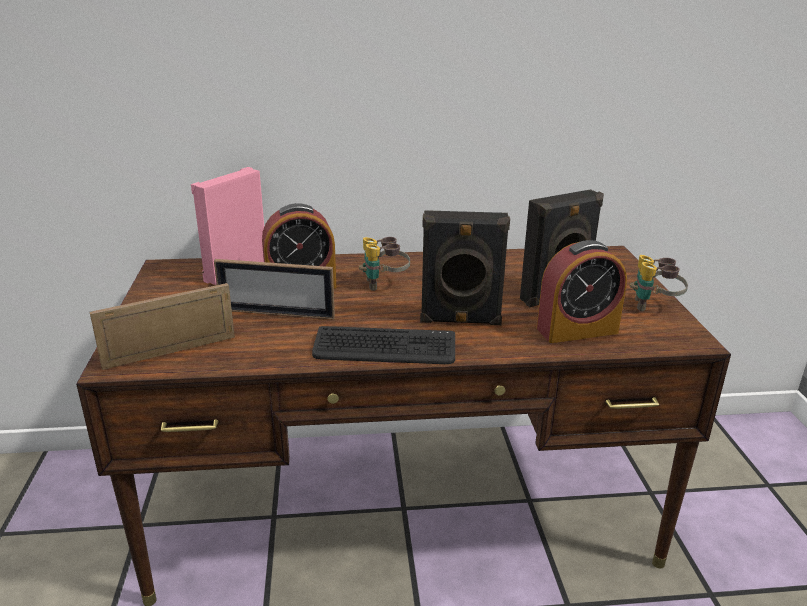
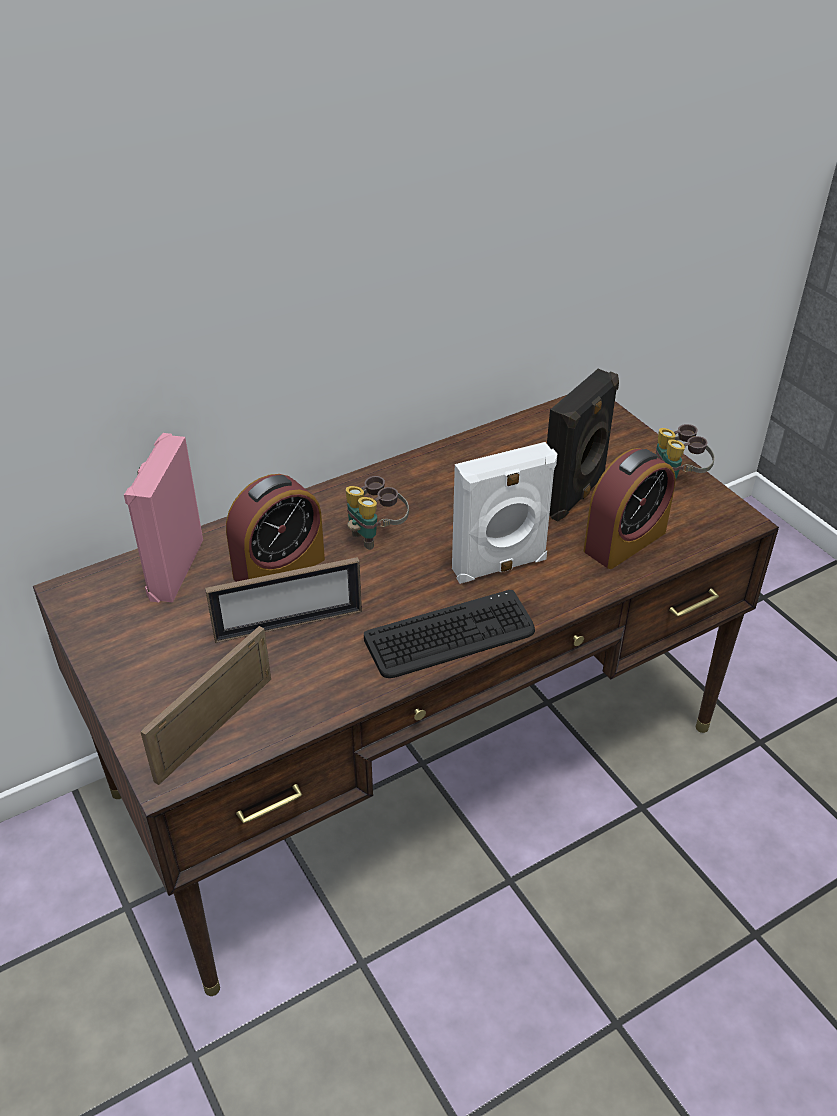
camera: 25 degrees left, 15 degrees up
(460, 321) = (500, 567): black speaker -> white speaker

